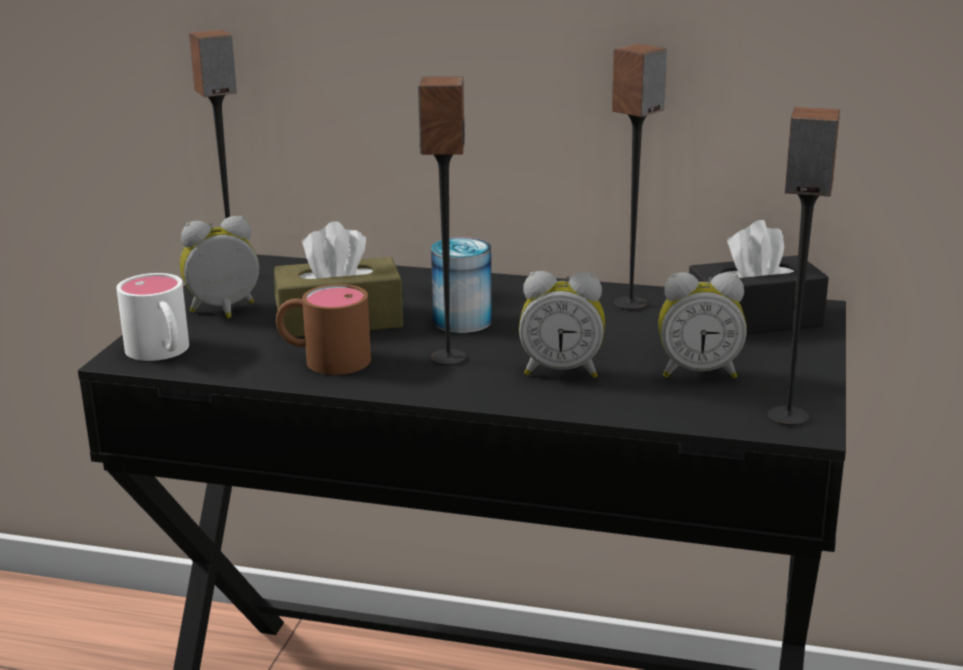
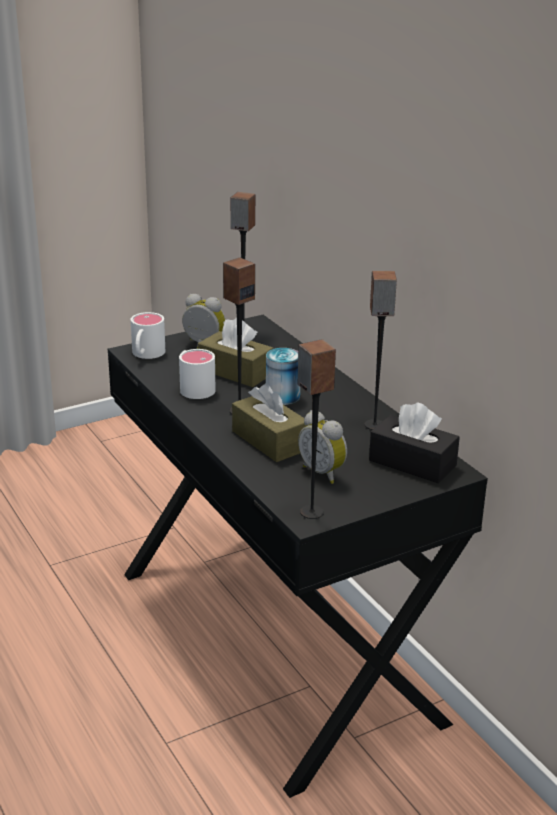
camera: 45 degrees right, 5 degrees up
(323, 359) = (193, 387): brown mug -> white mug
(561, 371) = (269, 440): alarm clock -> brown tissue box

